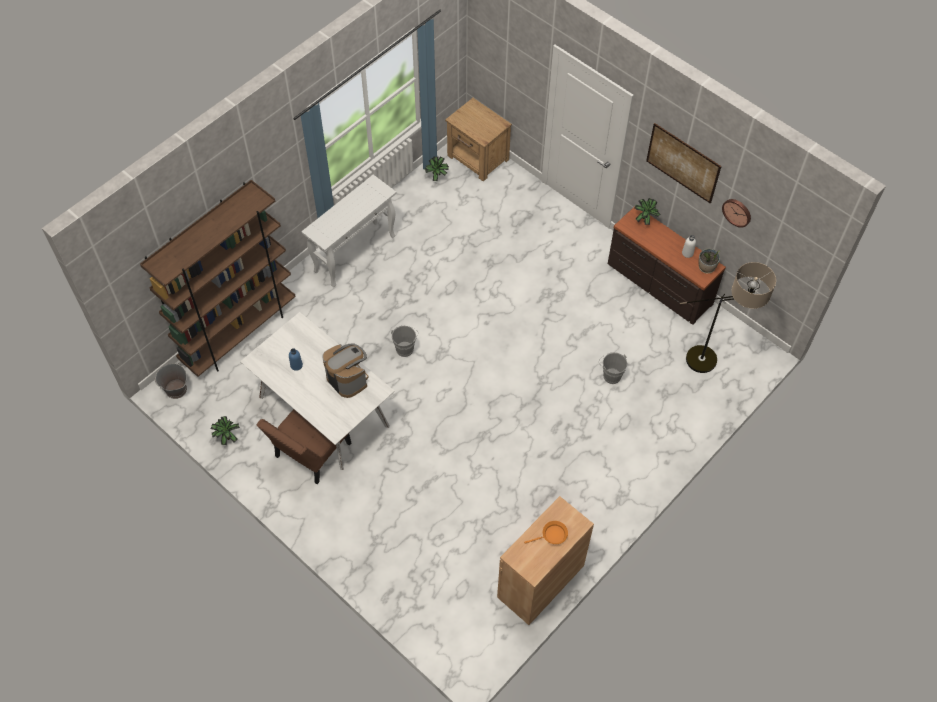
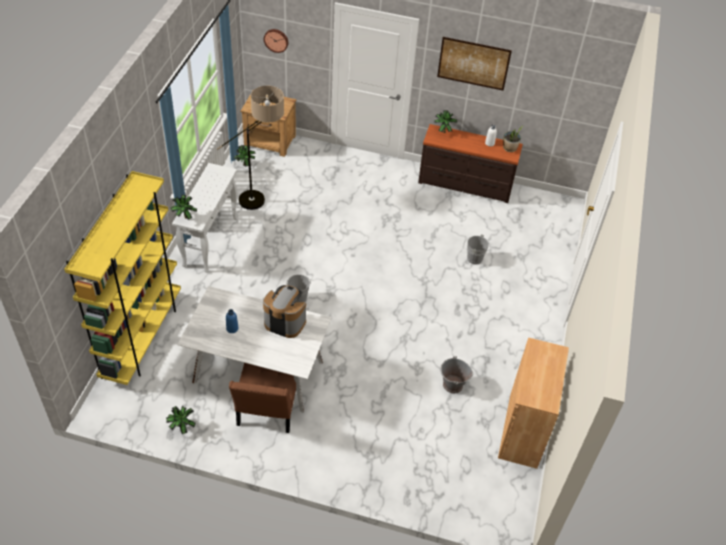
camera: 30 degrees left, 10 degrees down
(176, 390) = (108, 407): grey bucket -> grey bucket (452, 385)
(239, 333) = (142, 338): brown bookcase -> yellow bookcase
(315, 229) = (183, 217): none -> potted plant
(552, 535) = (544, 369): orange frying pan -> none
(713, 364) = (540, 224): floor lamp -> floor lamp (262, 200)
(737, 212) = (529, 87): wall clock -> wall clock (276, 40)

